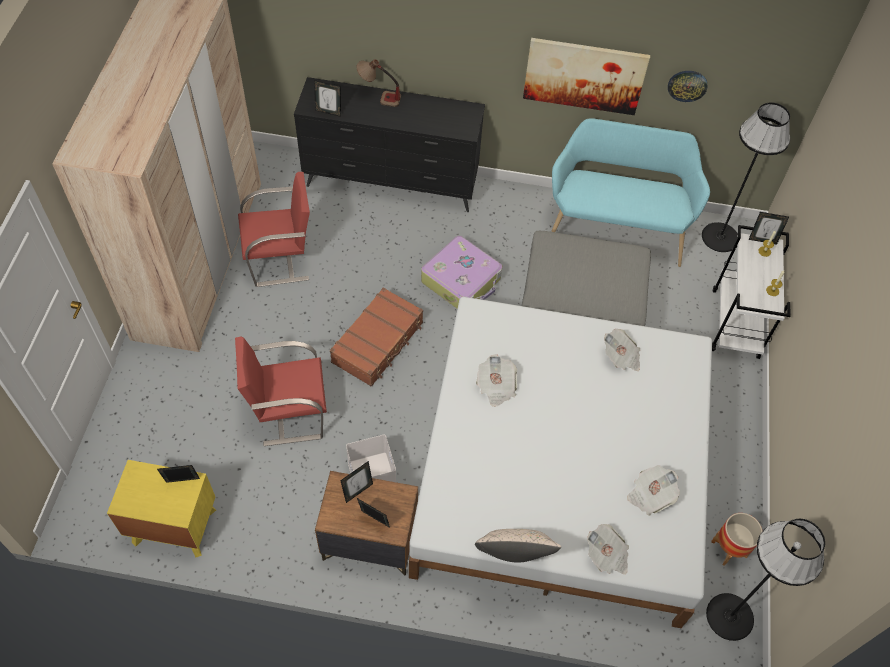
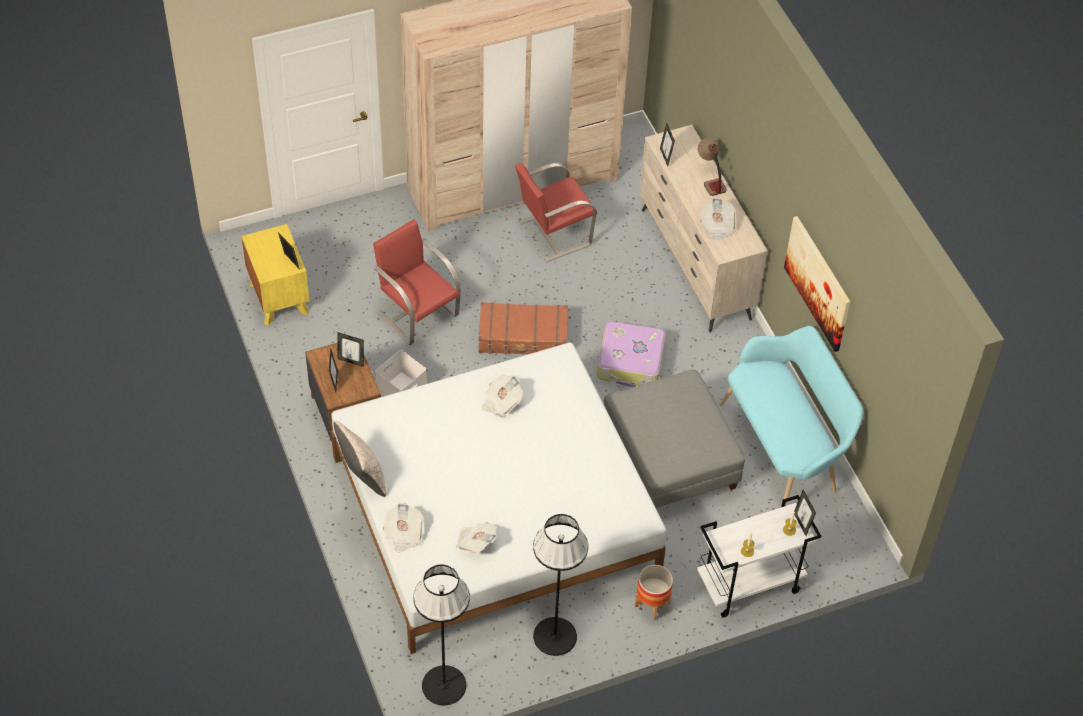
camera: 60 degrees right, 5 degrees down
(280, 259) = (553, 233): red chair -> red chair turned 105 degrees clockwise
(392, 183) = (695, 264): black dresser -> beige dresser
(621, 357) = (593, 472): newspaper -> newspaper (717, 227)
(687, 85) = (866, 355): wall clock -> none
(720, 237) = (845, 535): black floor lamp -> black floor lamp (555, 636)
(729, 549) = (506, 663): planter -> planter (652, 605)

